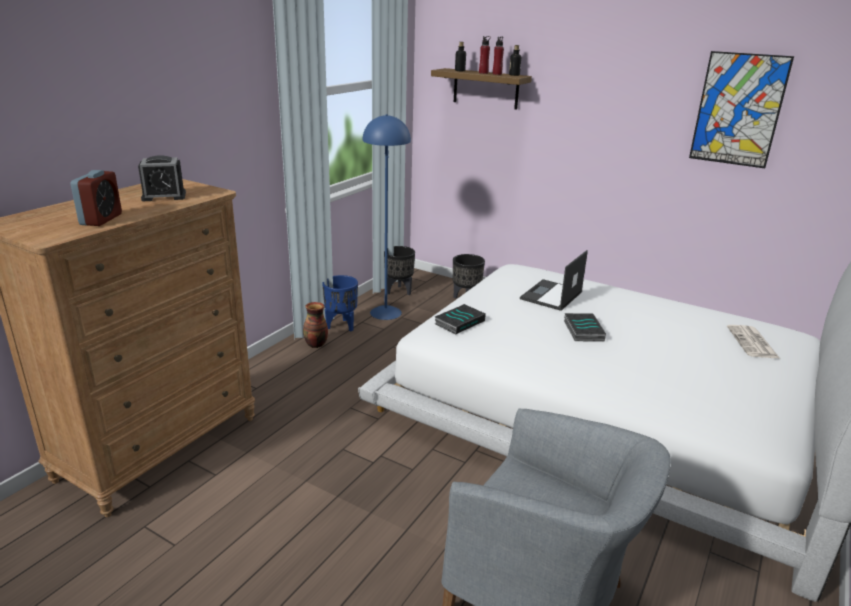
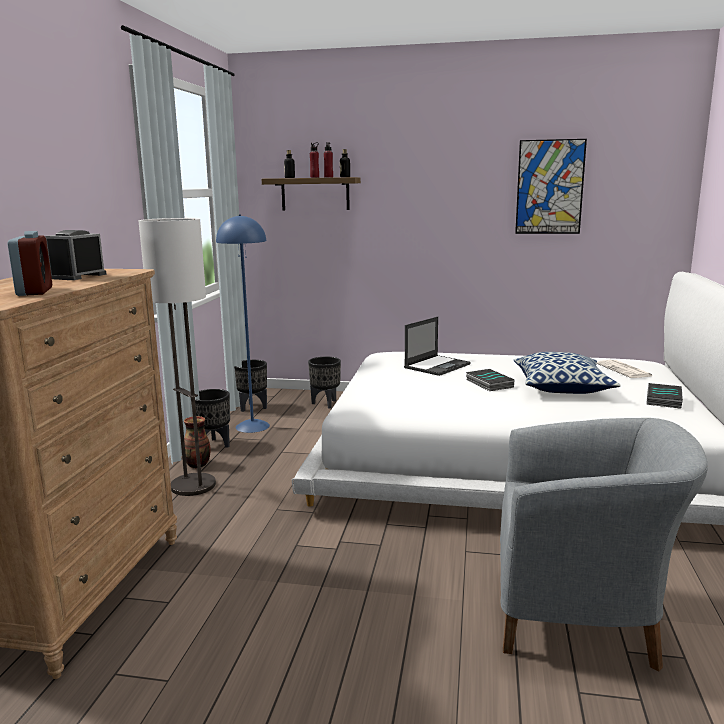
camera: 20 degrees left, 10 degrees down
(164, 196) = (78, 276): alarm clock -> alarm clock turned 150 degrees clockwise
(300, 365) = (193, 485): none -> floor lamp
(341, 326) = (214, 445): blue planter -> black planter
(459, 322) = (375, 395): book -> book (662, 399)
(551, 295) = (437, 365): laptop -> laptop turned 150 degrees counterclockwise
(656, 353) = (562, 387): none -> pillow

